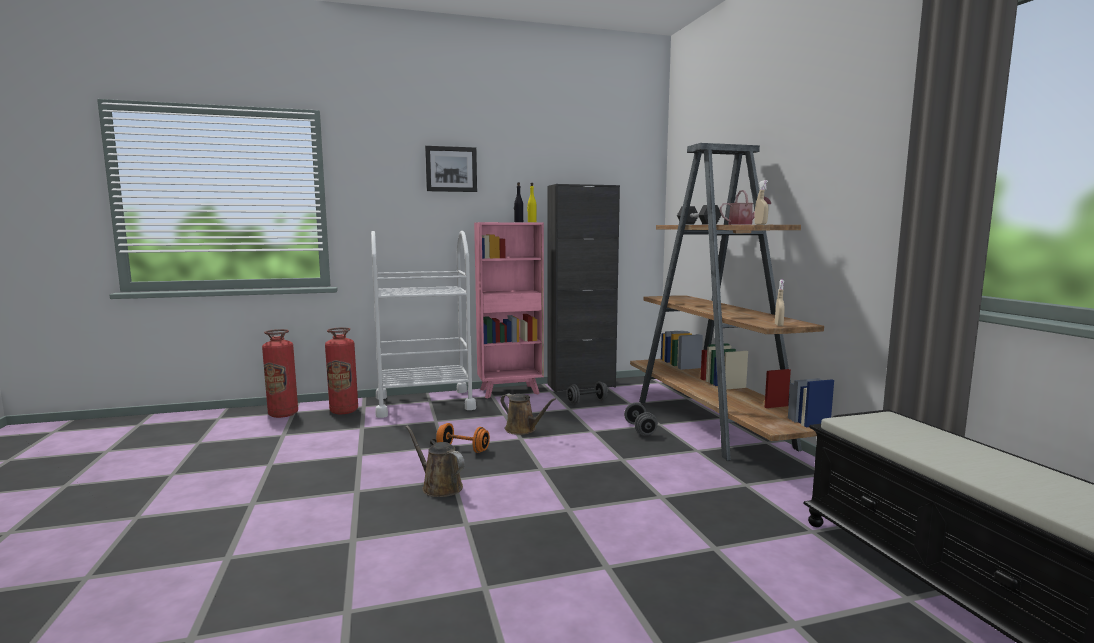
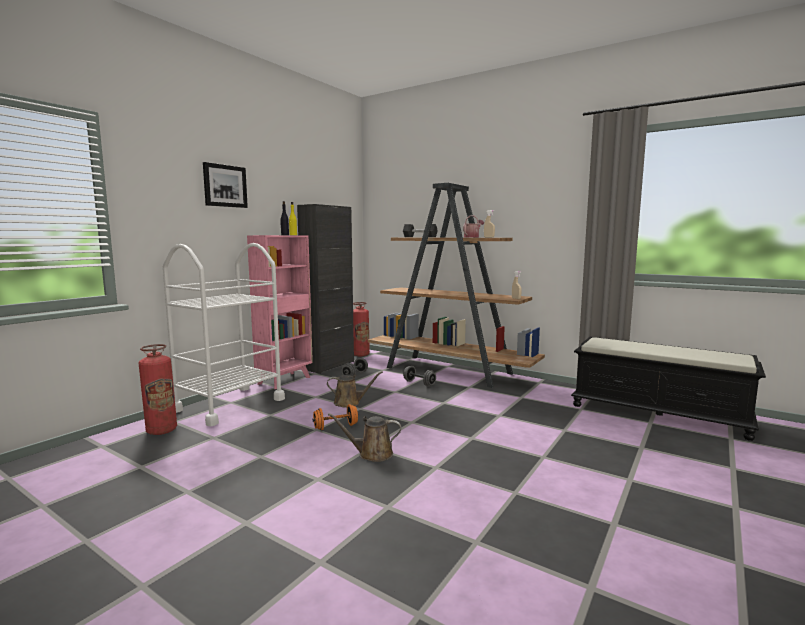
camera: 40 degrees left, 0 degrees up
(283, 414) = (93, 451): fire extinguisher -> fire extinguisher (361, 354)

